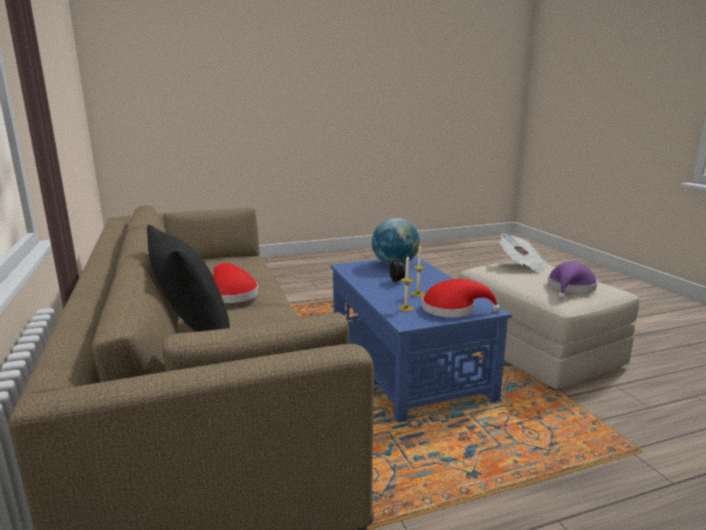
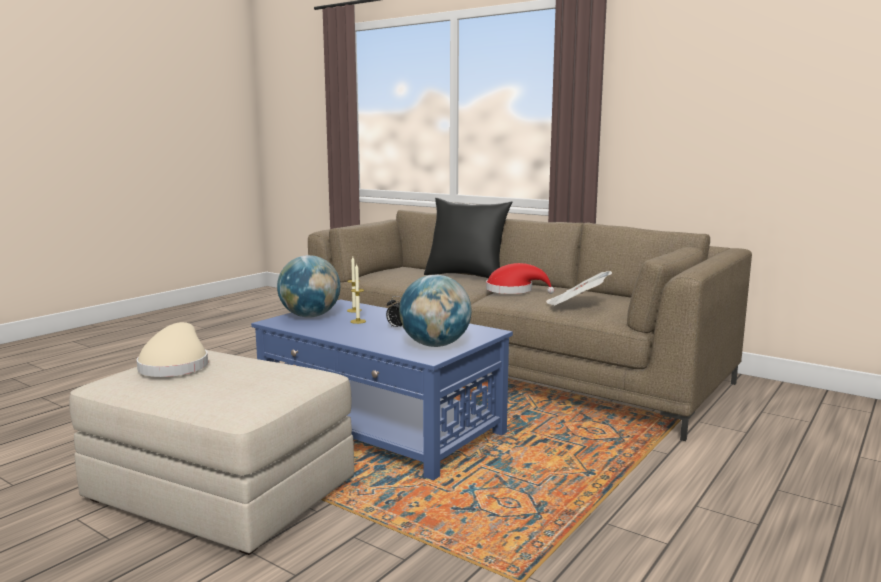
camera: 145 degrees right, 5 degrees down
(453, 309) = (310, 316): red hat -> globe
(522, 266) = (247, 389): newspaper -> newspaper (576, 305)
(570, 288) = (175, 366): purple hat -> beige hat

